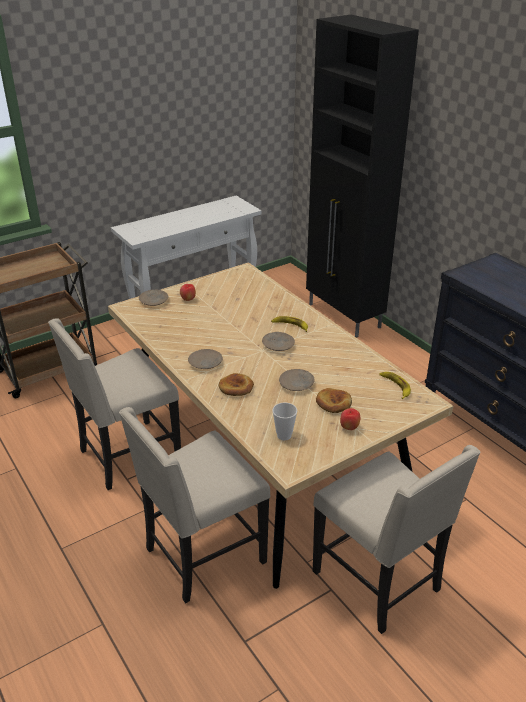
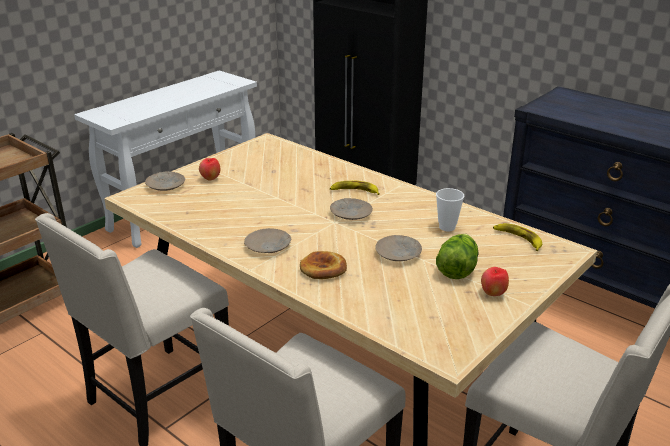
camera: 15 degrees left, 5 degrees down
(284, 435) = (417, 316): cup -> cup (447, 227)
(333, 403) = (456, 268): bread -> lettuce

